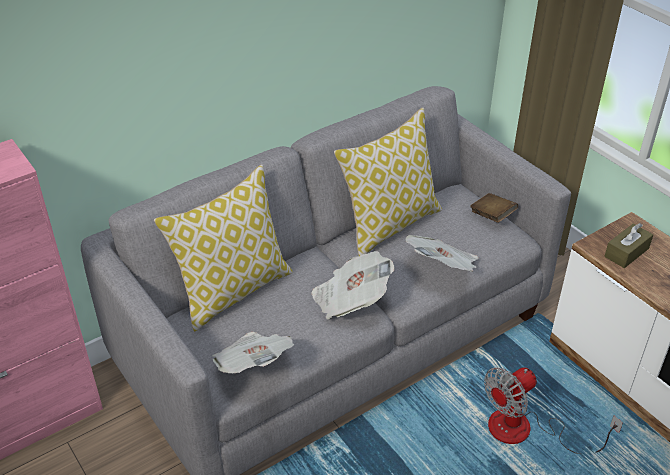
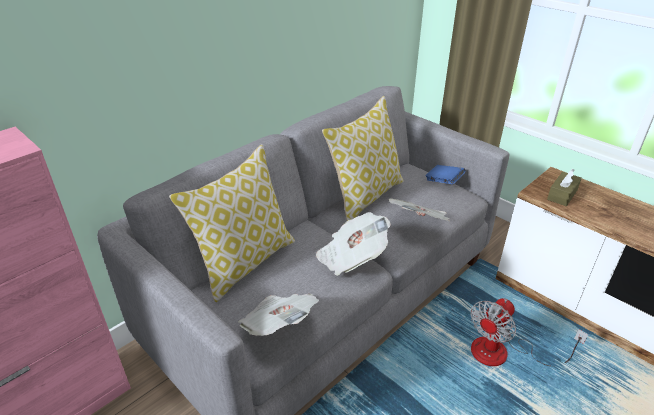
camera: 10 degrees left, 5 degrees down
(492, 216) = (443, 181): brown book -> blue book

